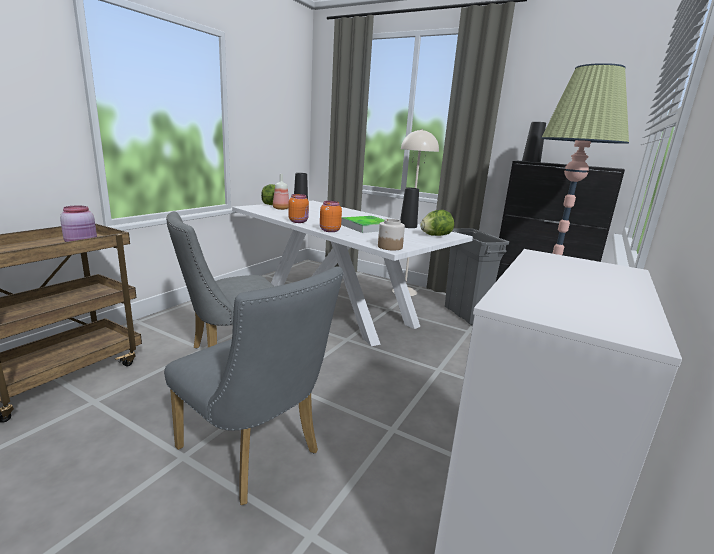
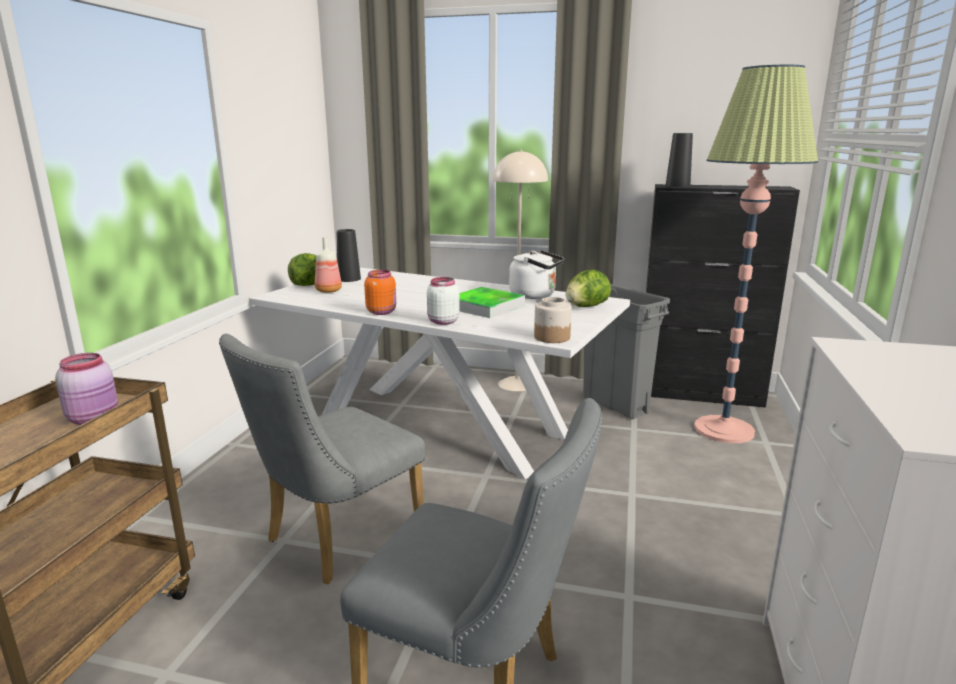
camera: 15 degrees left, 0 degrees up
(329, 230) = (442, 322): orange jar -> white jar
(408, 226) = (535, 295): black vase -> white kettle

